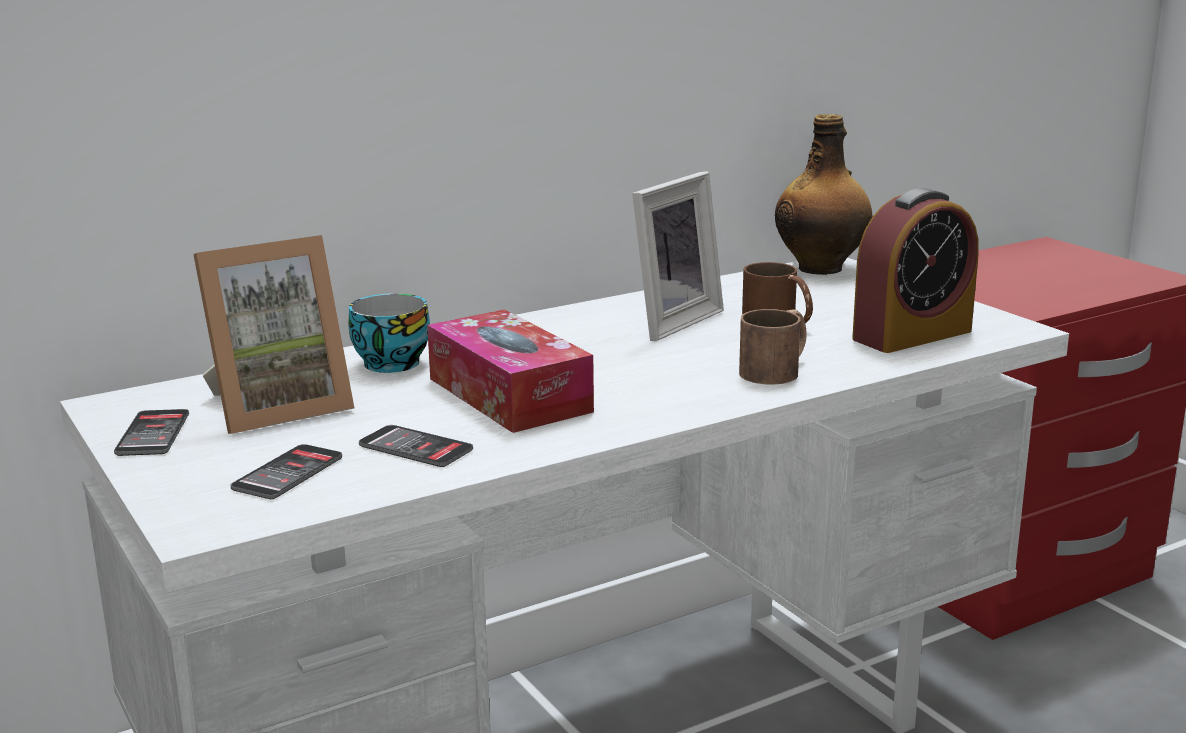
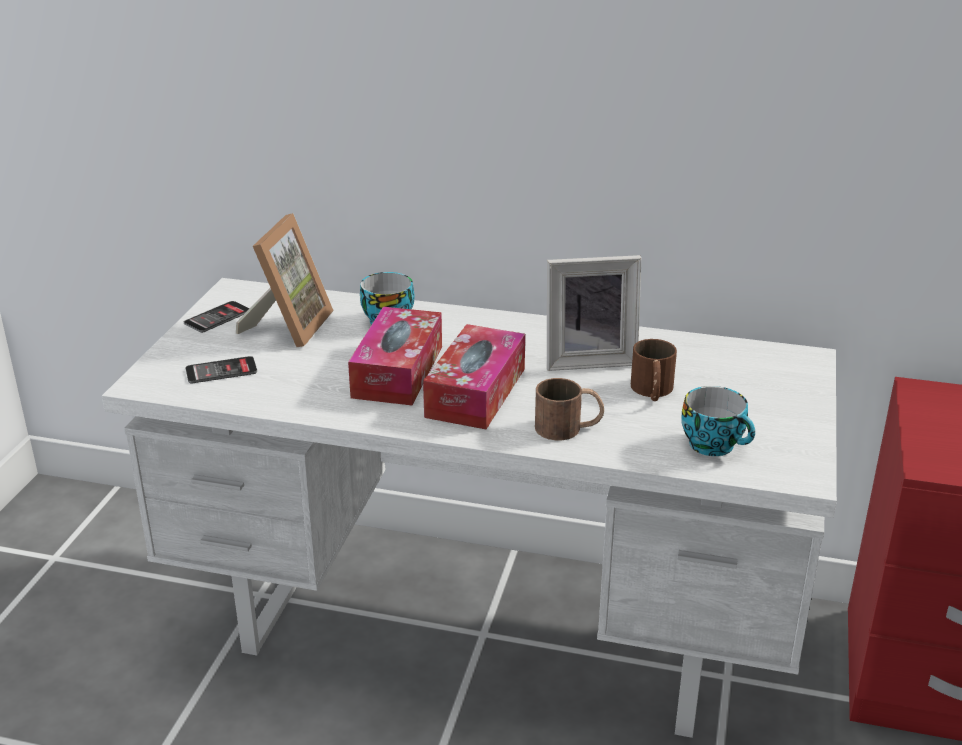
camera: 45 degrees right, 10 degrees up
(277, 408) = (288, 326): picture frame -> picture frame turned 90 degrees counterclockwise
(415, 447) = (294, 384): phone -> none
(630, 379) = (476, 392): none -> tissue box
(821, 268) = (790, 358): bottle -> none
(912, 335) = (715, 445): alarm clock -> cup

